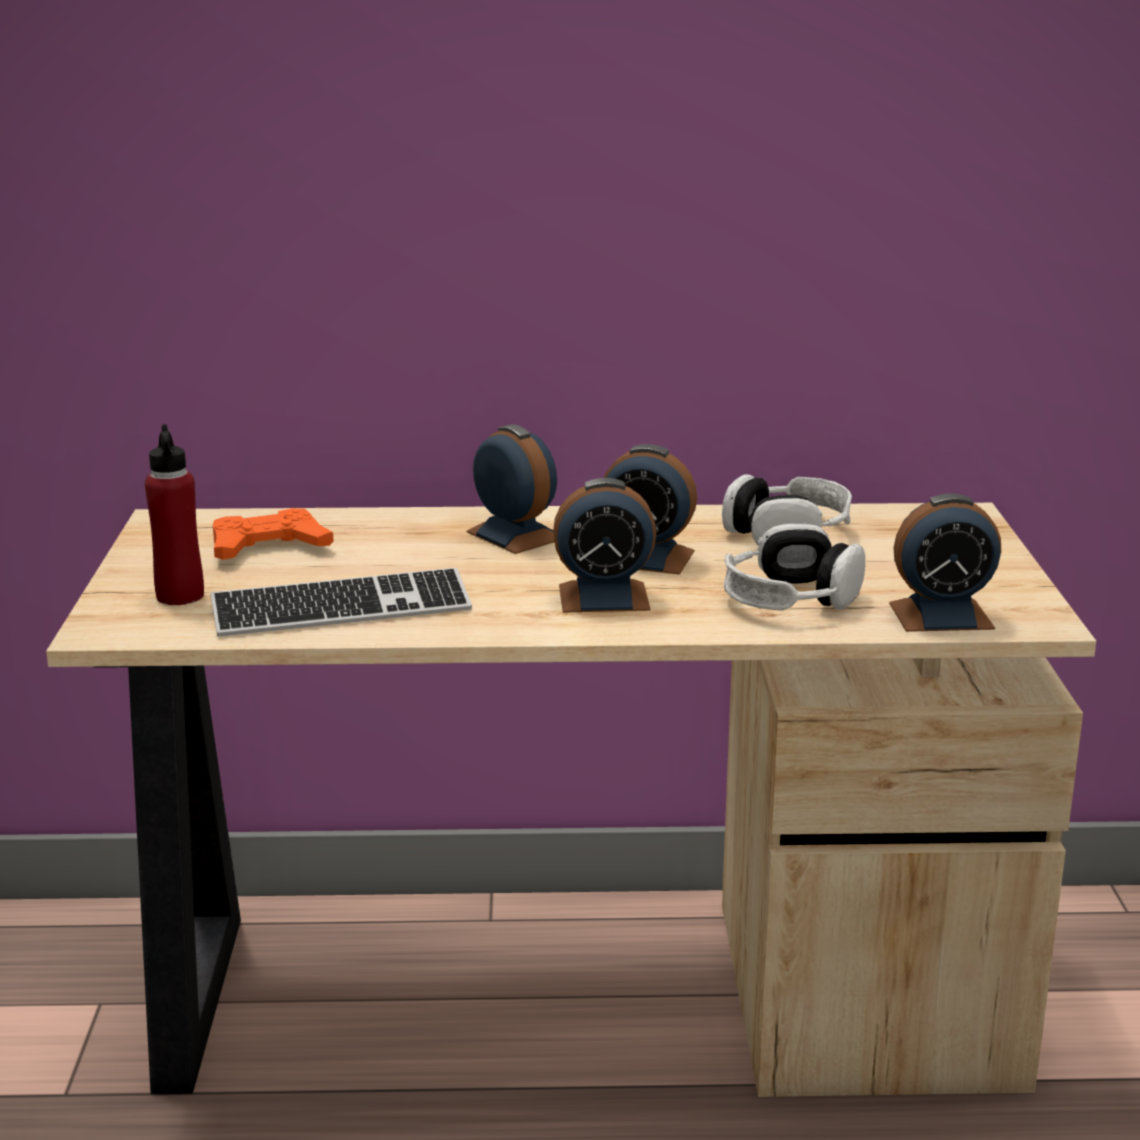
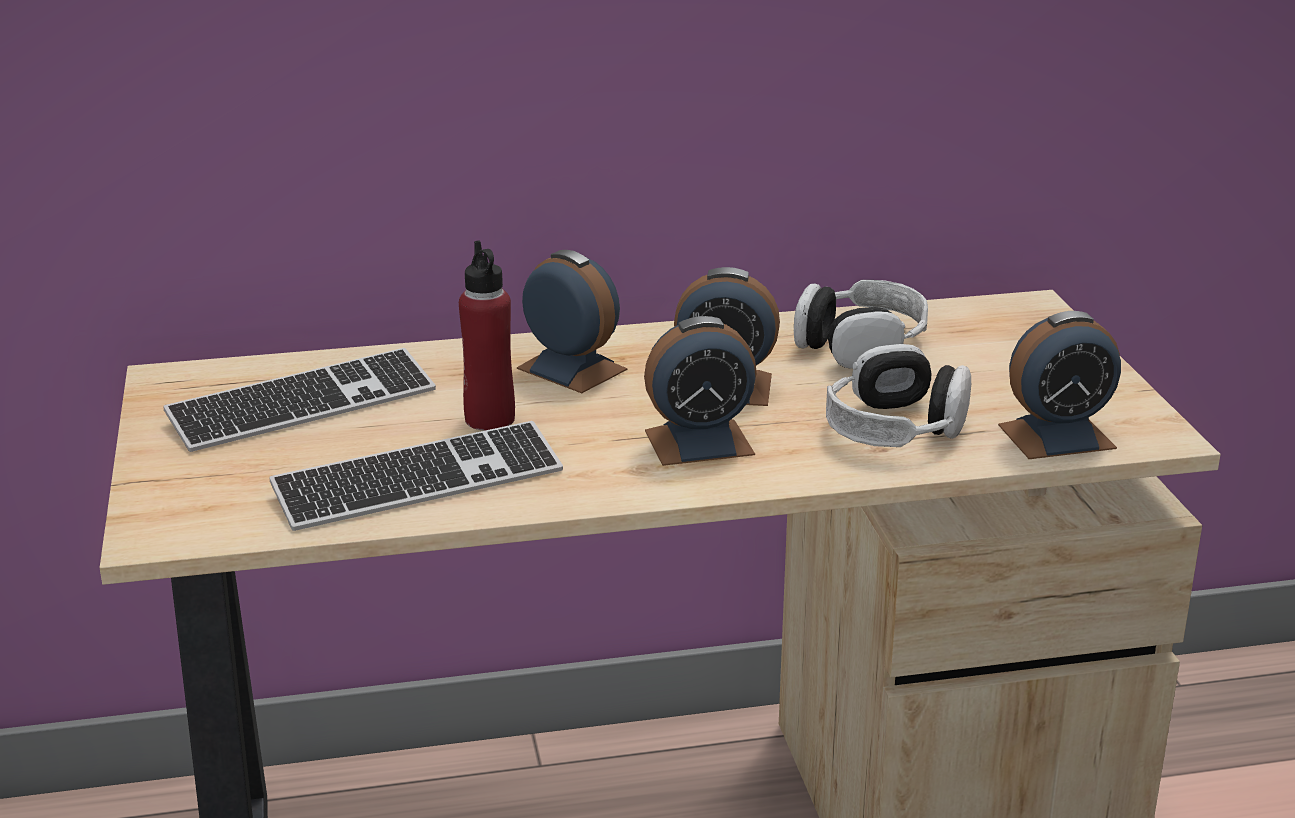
camera: 10 degrees left, 5 degrees up
(180, 596) = (227, 480): red bottle -> red bottle (490, 419)
(268, 547) = (303, 406): orange game controller -> keyboard

